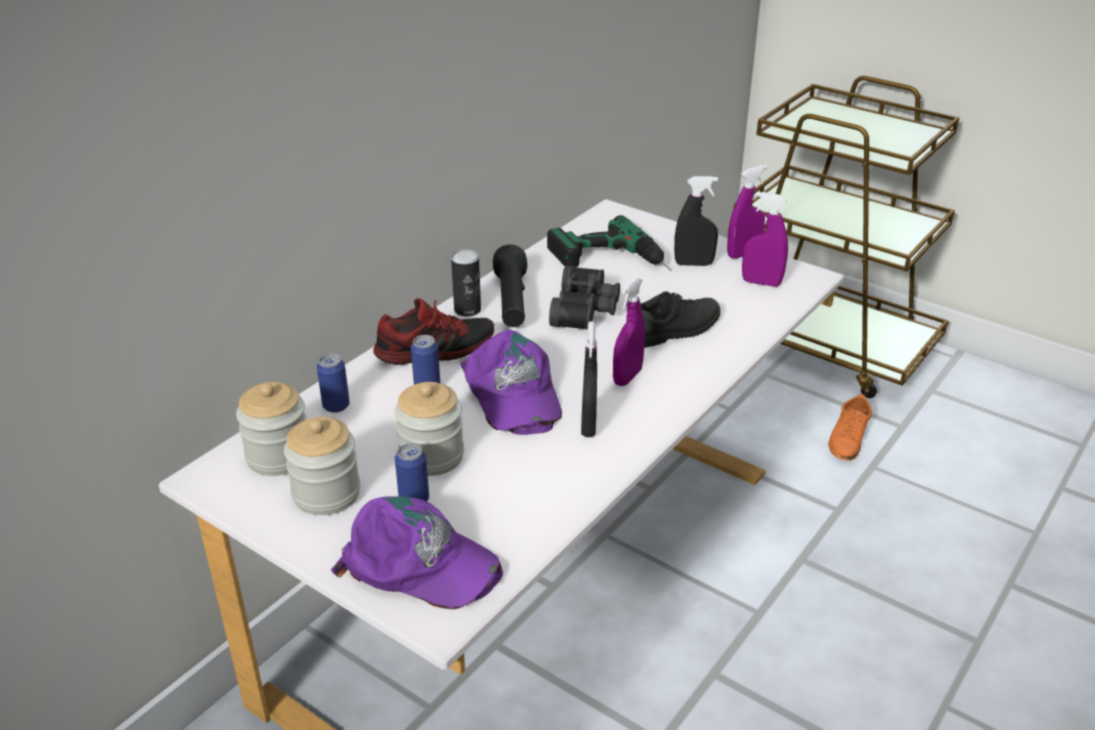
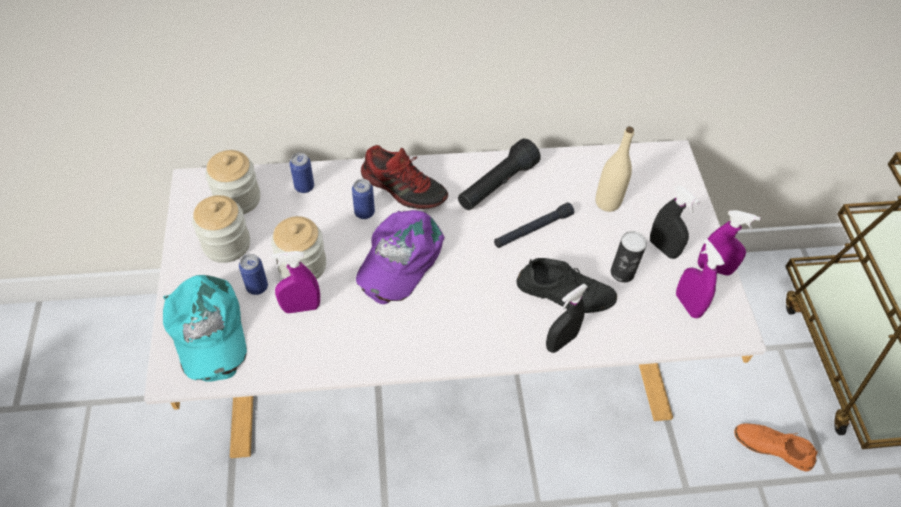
camera: 45 degrees right, 20 degrees up
(419, 565) = (206, 331): purple cap -> turquoise cap
(467, 310) = (462, 171): can -> can (622, 273)
(587, 310) = (533, 230): black binoculars -> black flashlight
(588, 426) = (407, 320): black spray bottle -> black spray bottle (561, 342)
(612, 262) = (607, 202): power drill -> beige bottle
(627, 377) = (481, 305): purple spray bottle -> purple spray bottle (301, 307)
(848, 438) = (772, 447): orange shoe -> orange shoe turned 45 degrees clockwise

